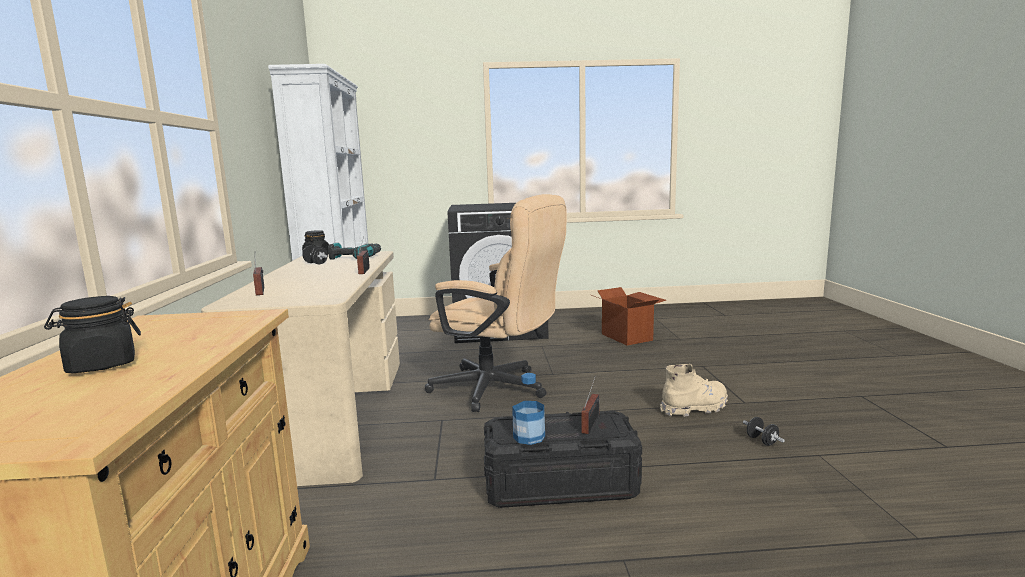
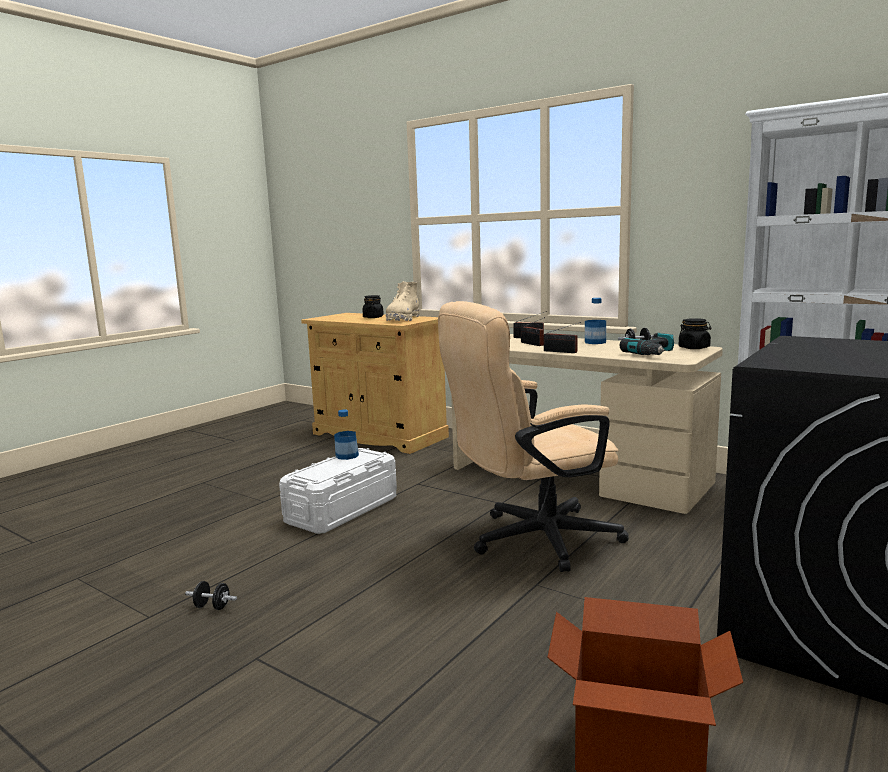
camera: 130 degrees right, 0 degrees up
(293, 272) = (595, 342): none -> bottle
(559, 484) = (342, 510): black storage box -> white storage box
(591, 423) = (323, 473): radio -> radio (532, 344)
(695, 408) = (311, 616): beige boot -> beige boot (403, 319)

